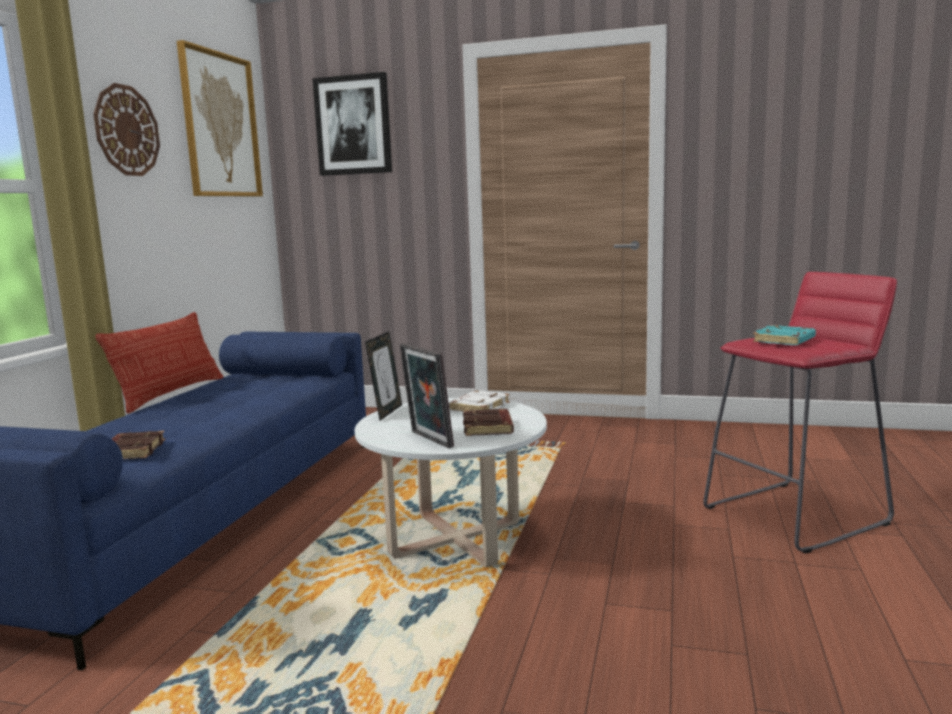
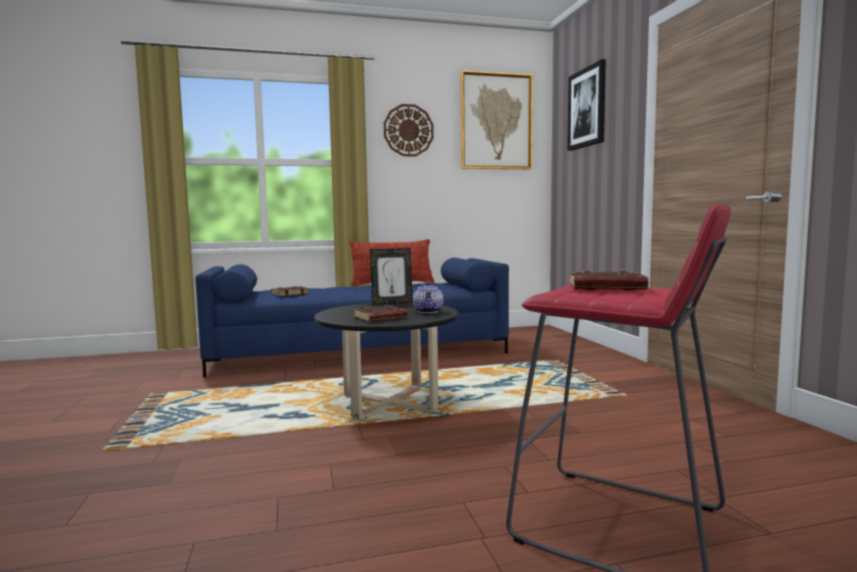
camera: 60 degrees right, 5 degrees down
(428, 440) = (341, 314): picture frame -> none
(456, 540) = (389, 404): white coffee table -> black coffee table
(478, 407) = (429, 311): white book -> teapot
(784, 341) = (605, 288): turquoise book -> brown book

